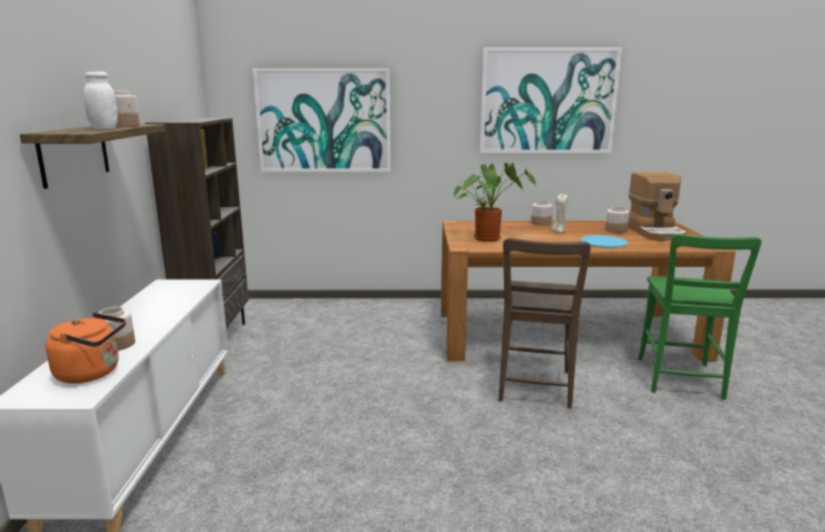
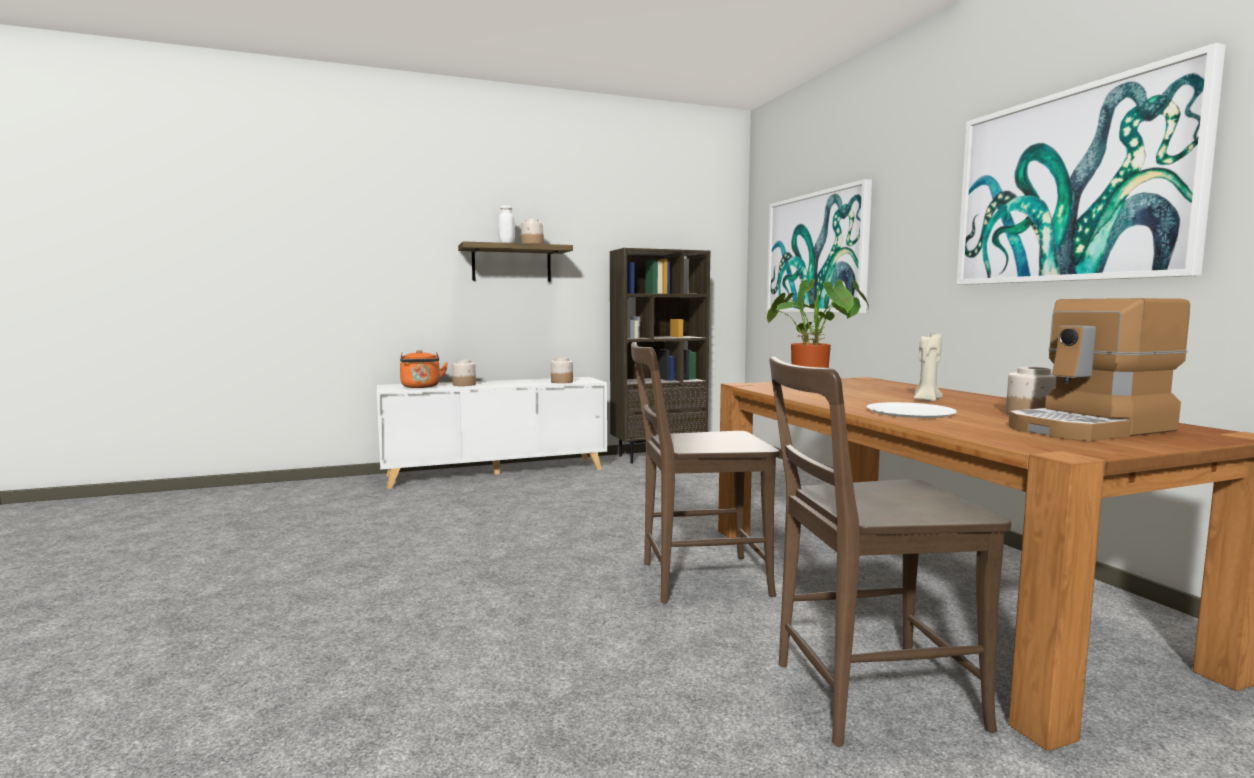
camera: 70 degrees right, 10 degrees down
(541, 223) = (966, 395): jar -> jar (561, 382)
(603, 242) = (910, 412): blue plate -> white plate
(680, 380) = (865, 695): green chair -> brown chair

